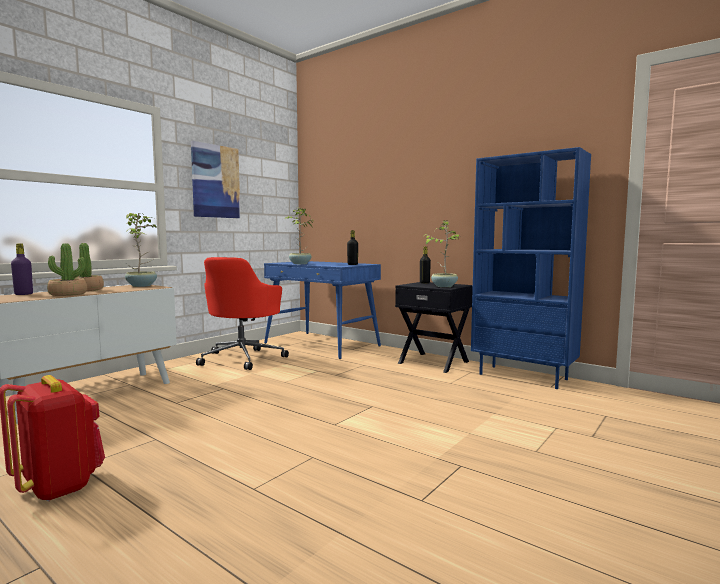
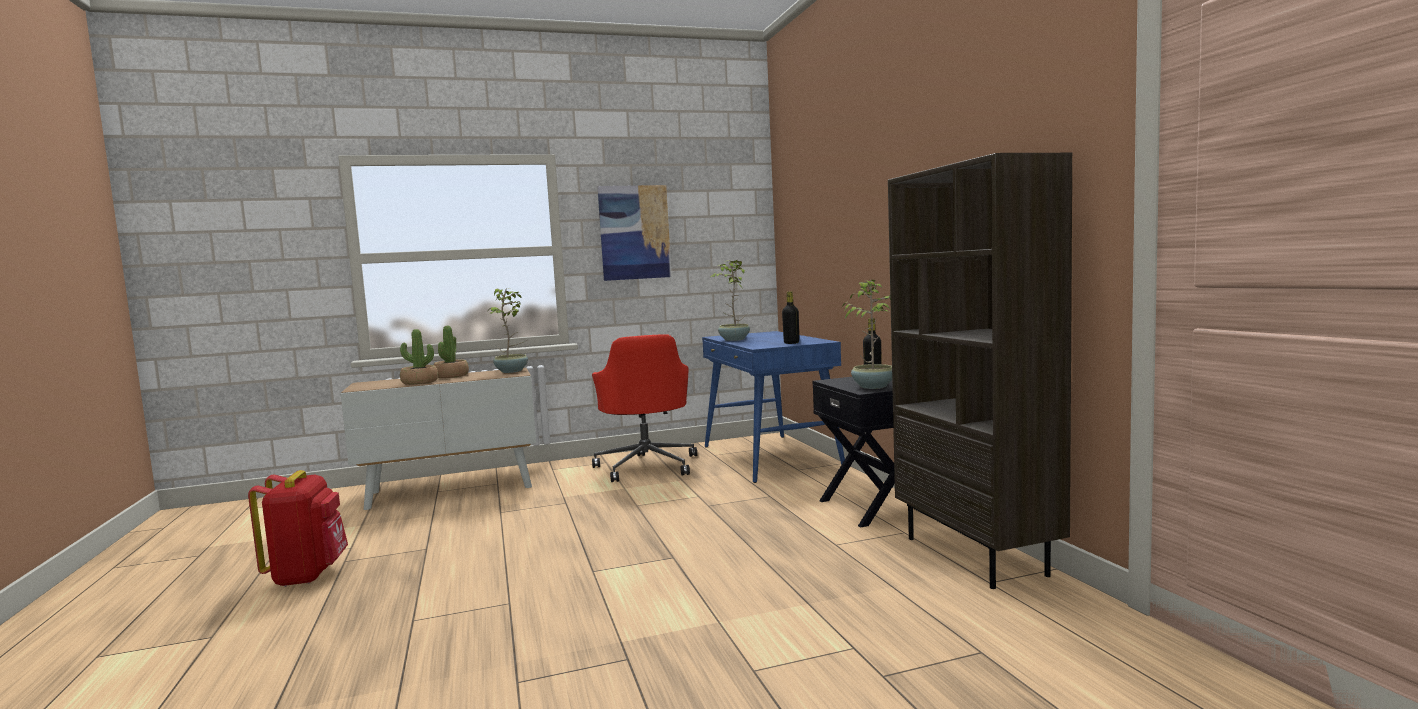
camera: 35 degrees right, 0 degrees up
(23, 294) = (393, 380): purple bottle -> none
(243, 358) = (647, 466): red office chair -> red office chair turned 60 degrees counterclockwise
(523, 377) = (977, 556): blue bookcase -> brown bookcase

